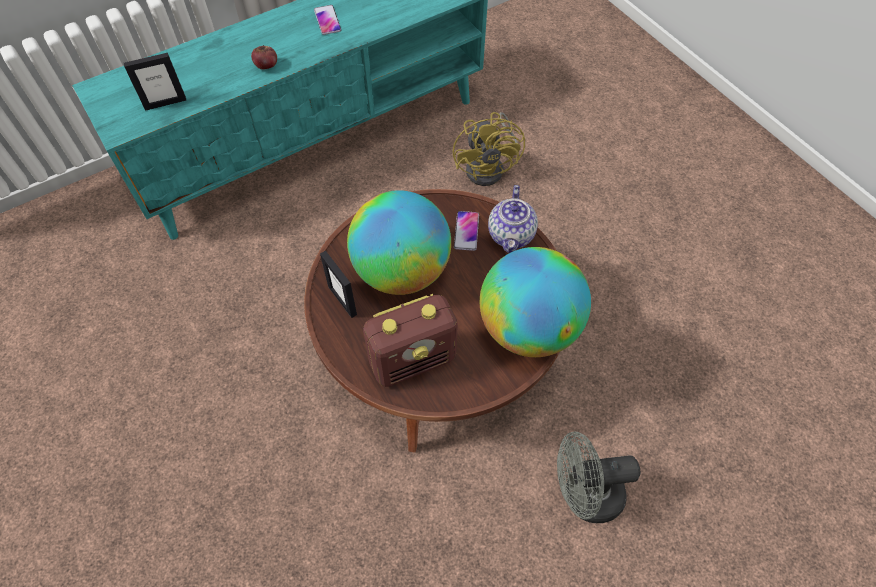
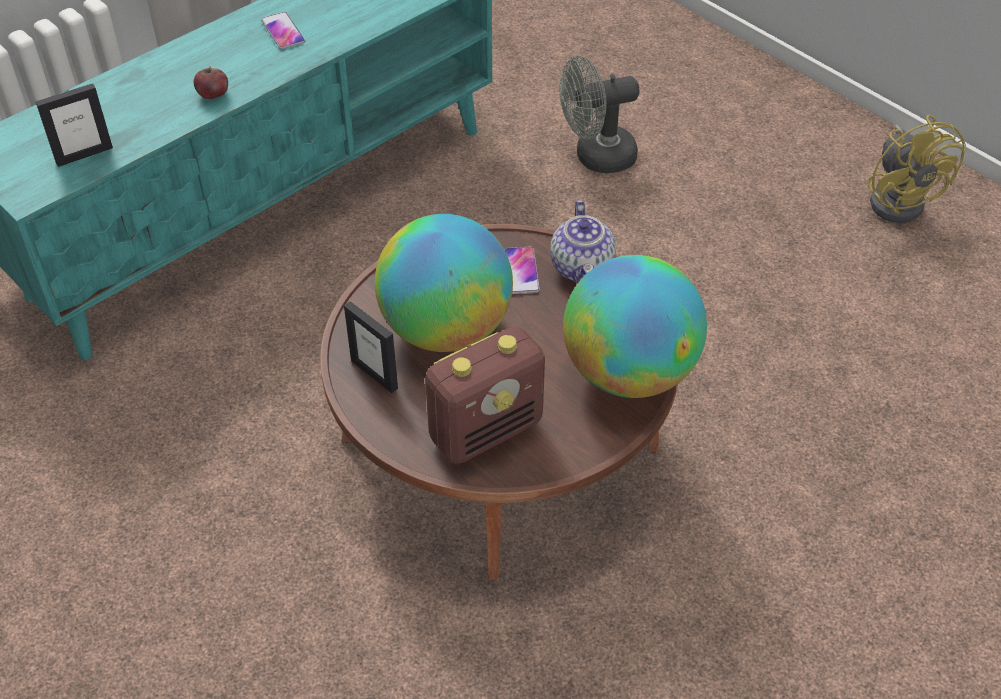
camera: 10 degrees left, 10 degrees down
(490, 167) = (524, 211): yellow fan -> yellow fan (900, 199)
(584, 496) = (739, 598): grey fan -> grey fan (596, 157)

